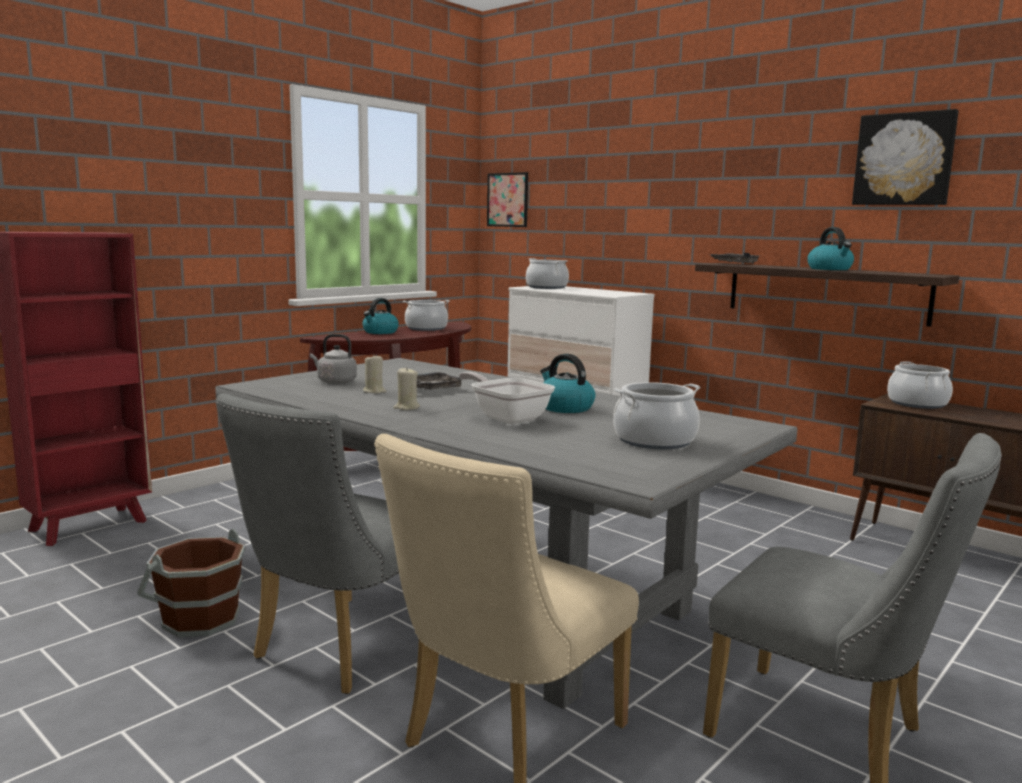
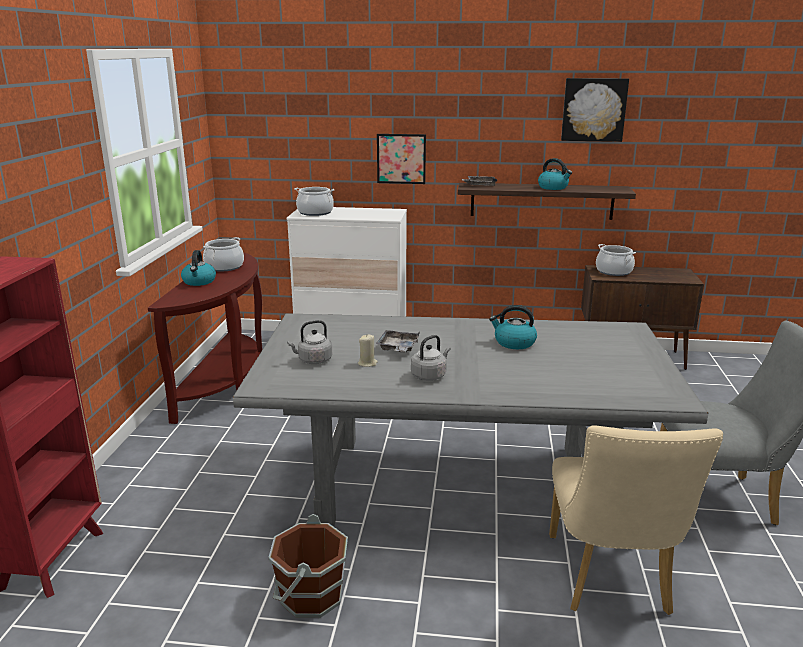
camera: 35 degrees left, 10 degrees up
(338, 650) = (440, 570): grey chair -> none
(406, 407) = (430, 375): beige candle -> grey kettle
(506, 417) = (506, 365): frying pan -> none
(507, 200) = (244, 130): picture -> picture (401, 158)
(655, 441) = (617, 360): cooking pot -> none

